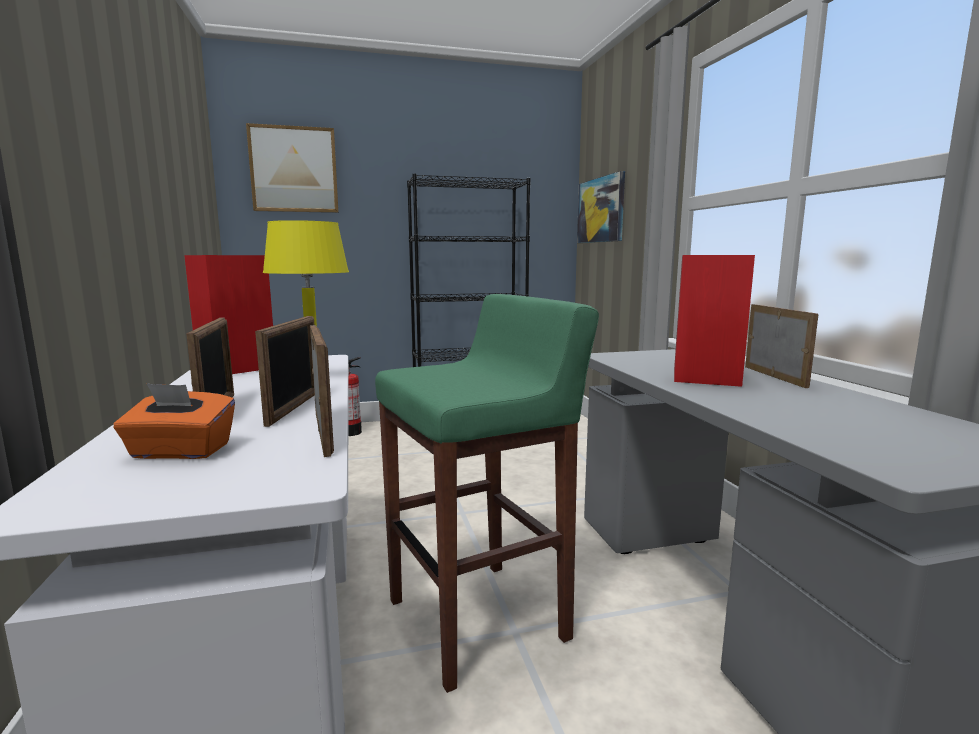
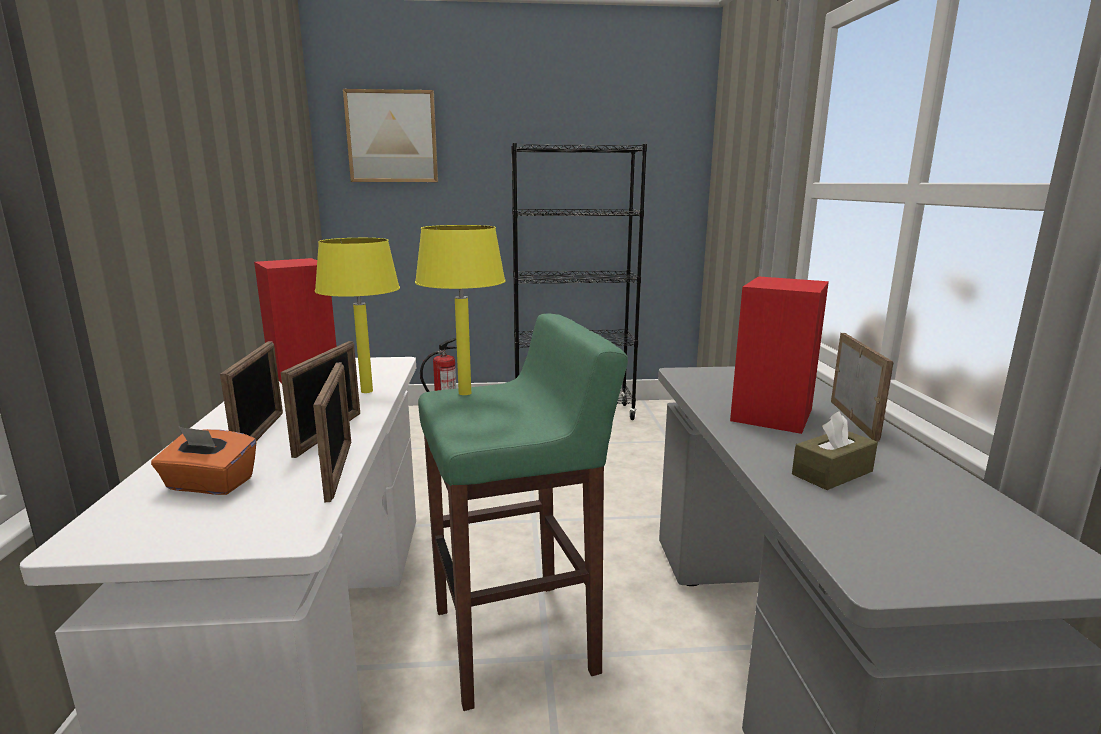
camera: 10 degrees right, 5 degrees up
(424, 368) = (465, 393): none -> yellow table lamp
(601, 210) = (731, 180): picture -> none
(792, 408) = (832, 473): none -> brown tissue box

